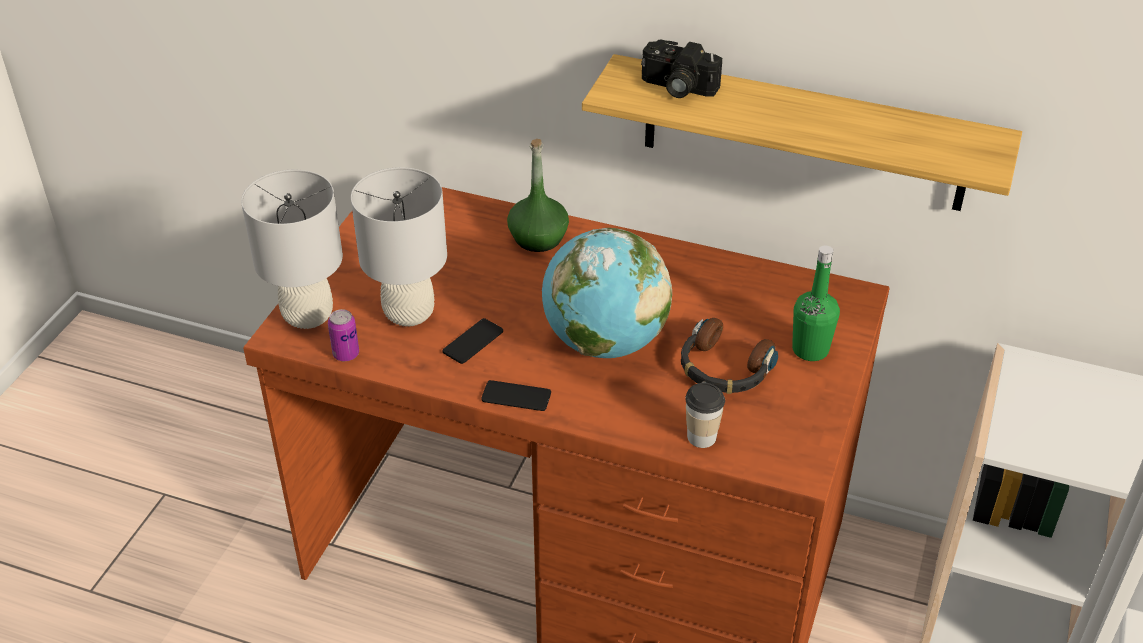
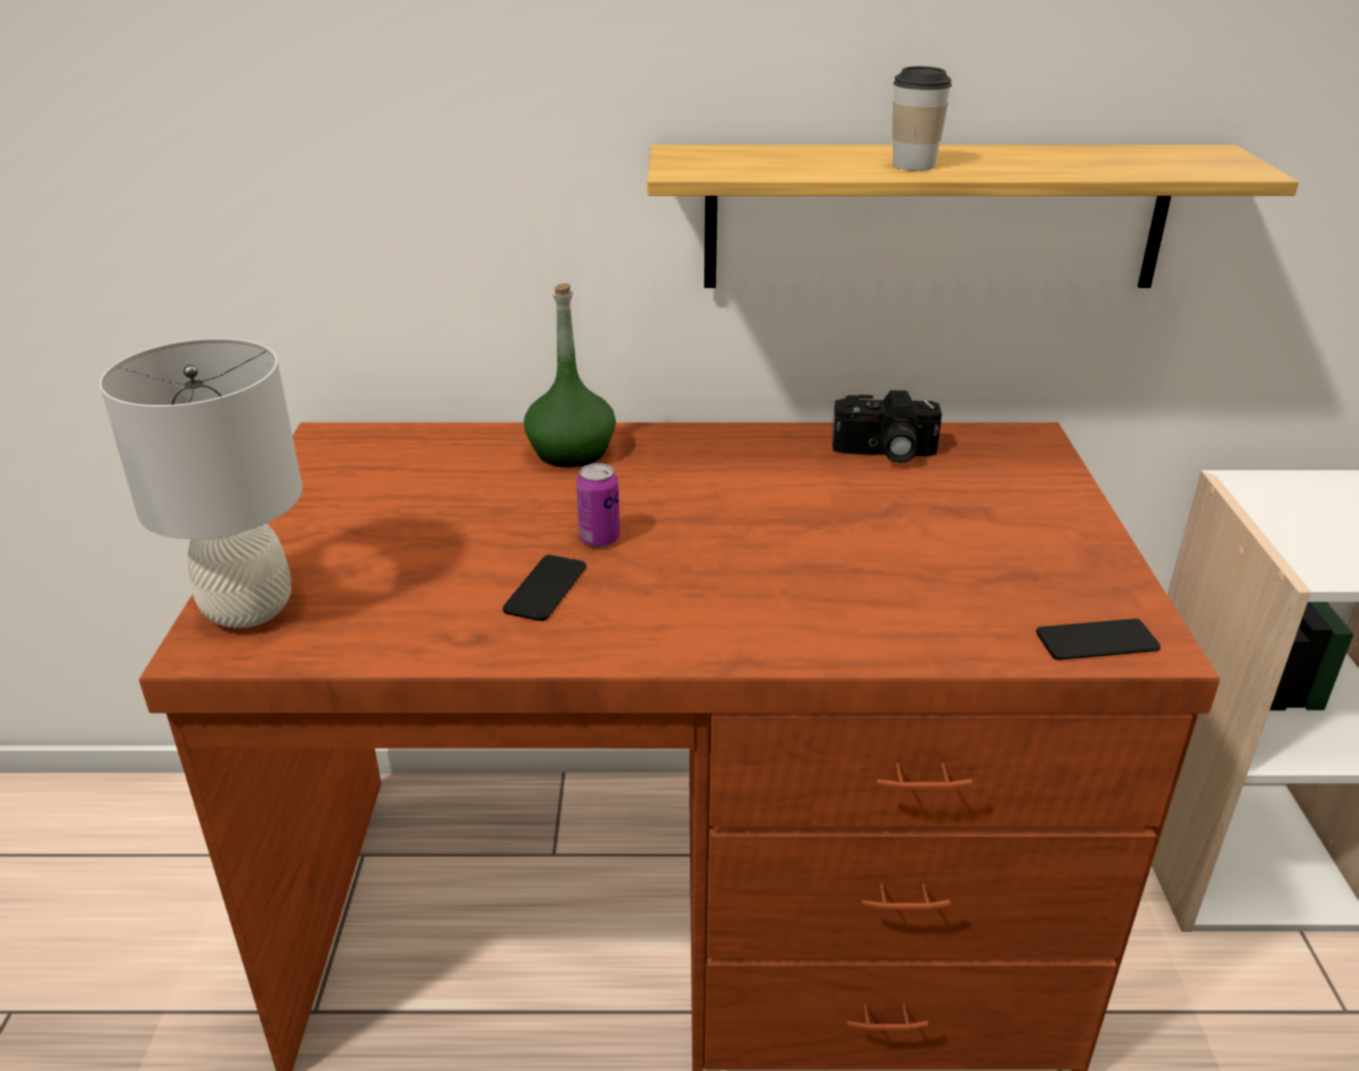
camera: 20 degrees left, 10 degrees down
(346, 354) = (337, 649): can -> can (599, 539)
(407, 314) = (420, 574): grey table lamp -> none
(516, 396) = (658, 646): phone -> phone (1096, 641)
(604, 342) = (746, 549): globe -> none
(677, 88) = (769, 157): camera -> camera (884, 453)
(701, 437) = (976, 636): cup -> cup (913, 165)
(724, 368) = (936, 546): headphones -> none
(810, 350) = (1028, 502): green bottle -> none

